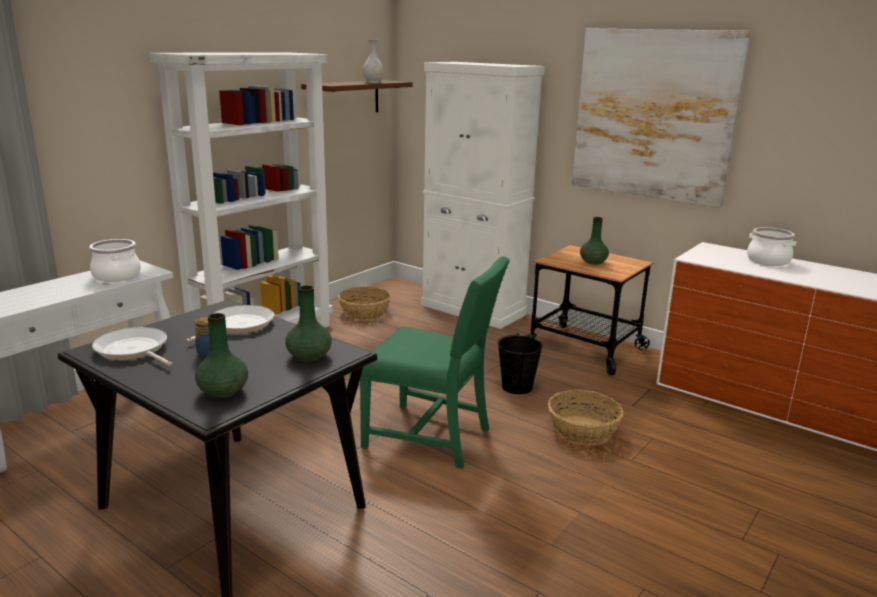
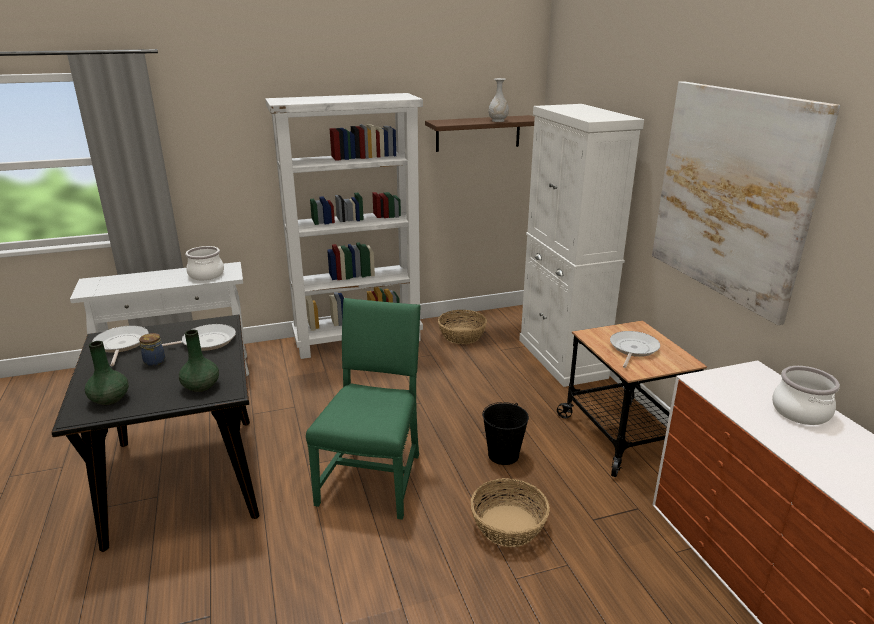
camera: 35 degrees right, 5 degrees up
(432, 437) = (373, 477): green chair -> green chair turned 135 degrees counterclockwise
(593, 262) = (633, 349): green vase -> frying pan

